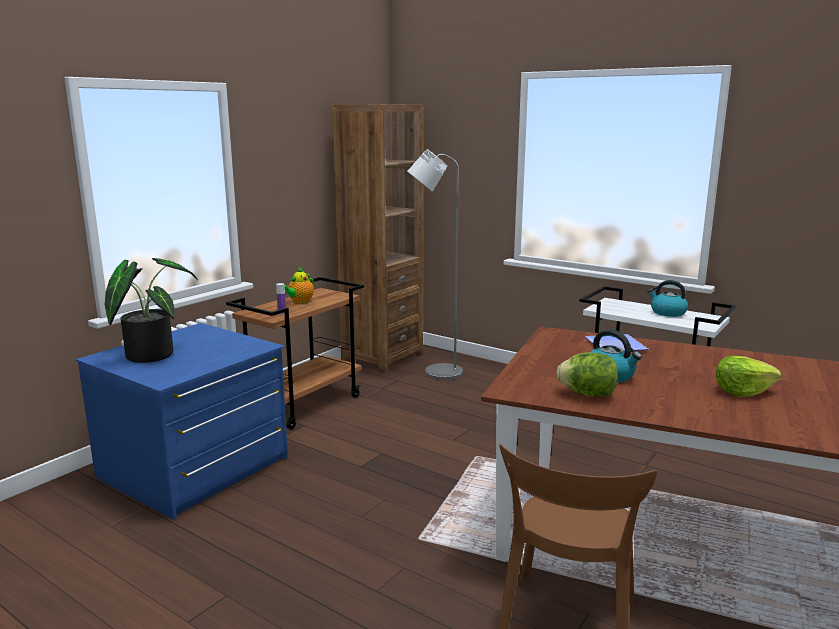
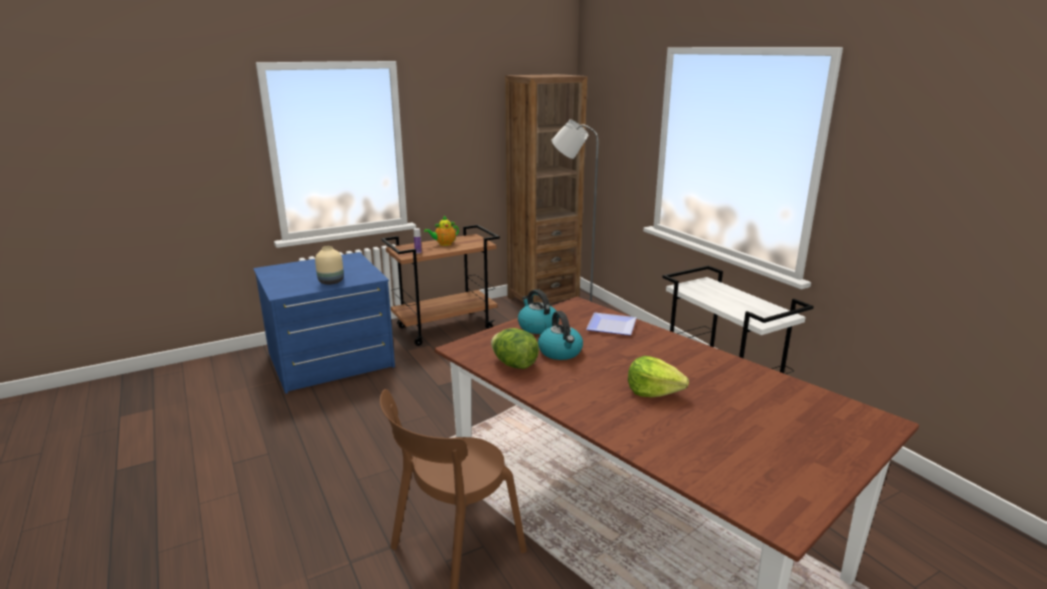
camera: 25 degrees right, 5 degrees up
(150, 353) = (298, 271): potted plant -> none
(214, 358) = (330, 282): none -> beige vase
(667, 312) = (744, 301): kettle -> kettle (537, 327)

